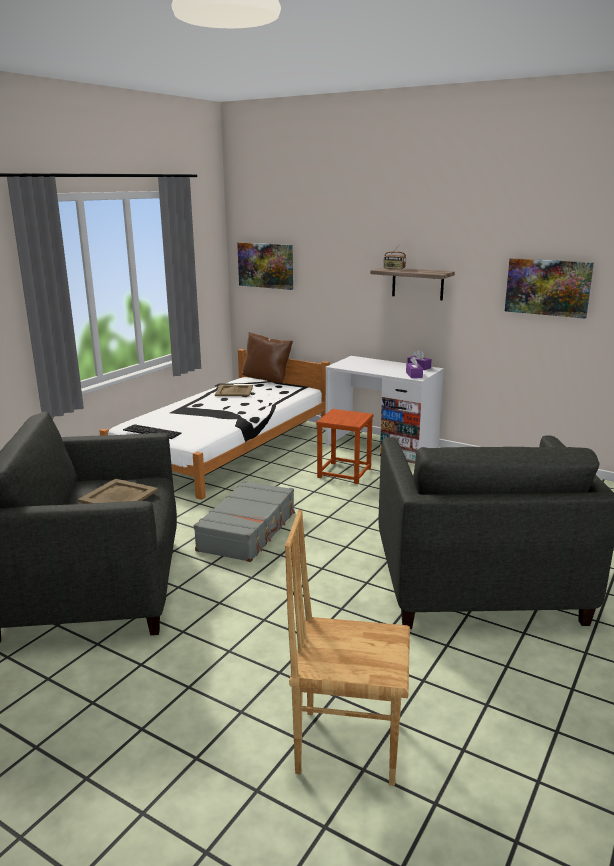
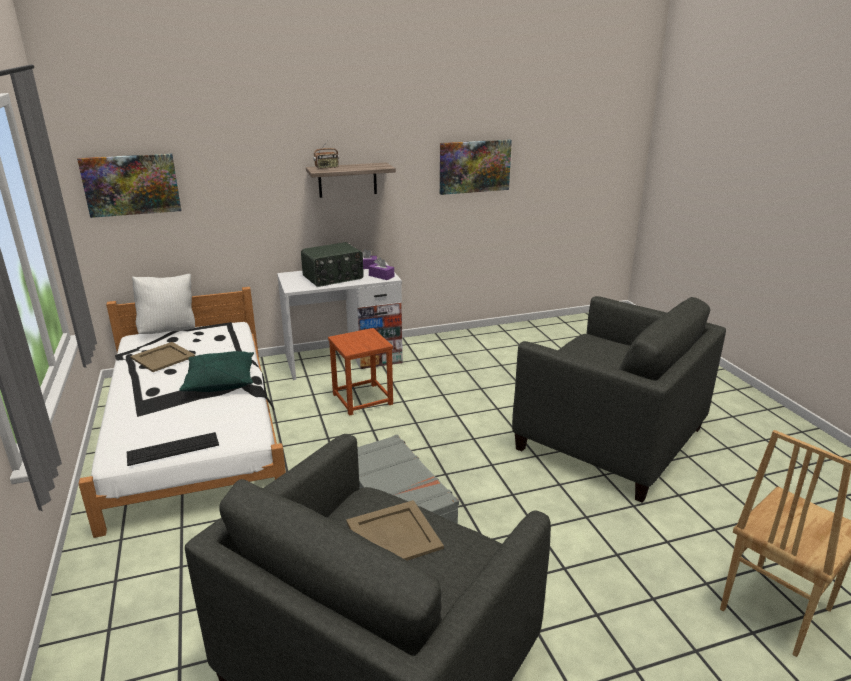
camera: 50 degrees left, 5 degrees up
(234, 412) = (220, 381): none -> green pillow
(267, 380) = (169, 330): brown pillow -> white pillow
(378, 367) = (333, 278): none -> radio

